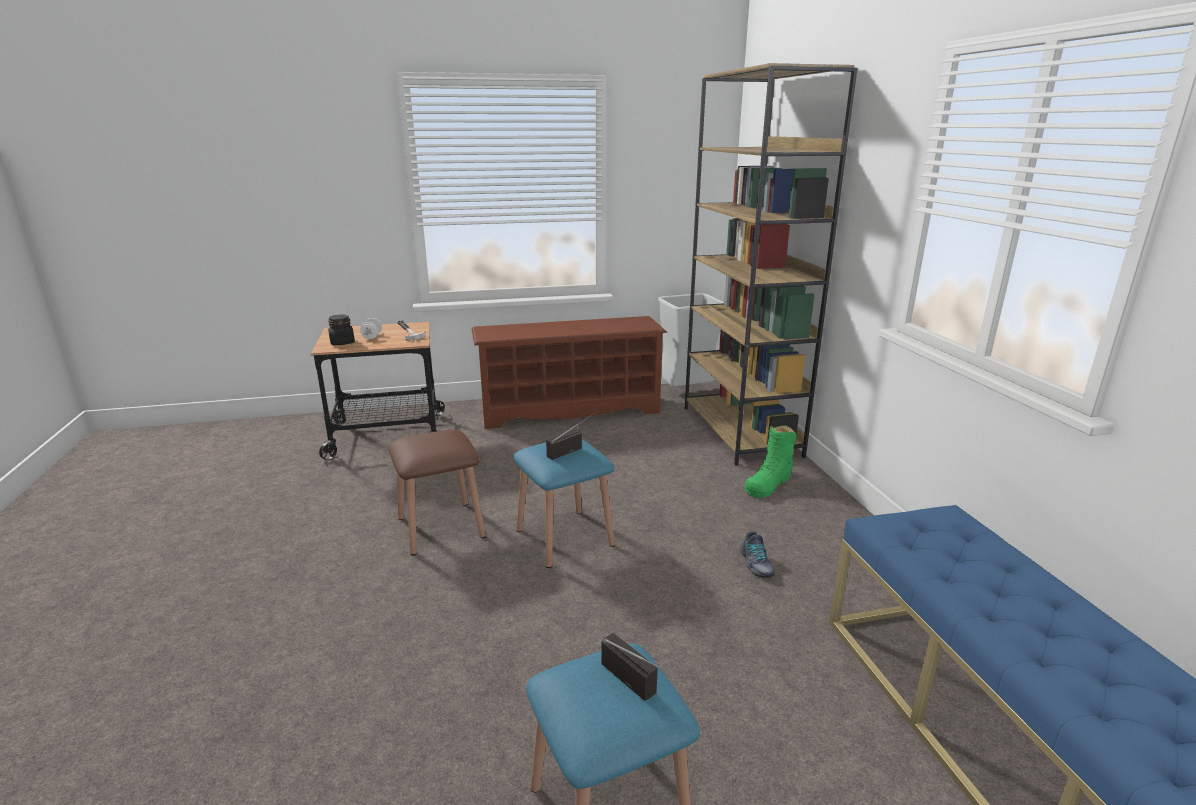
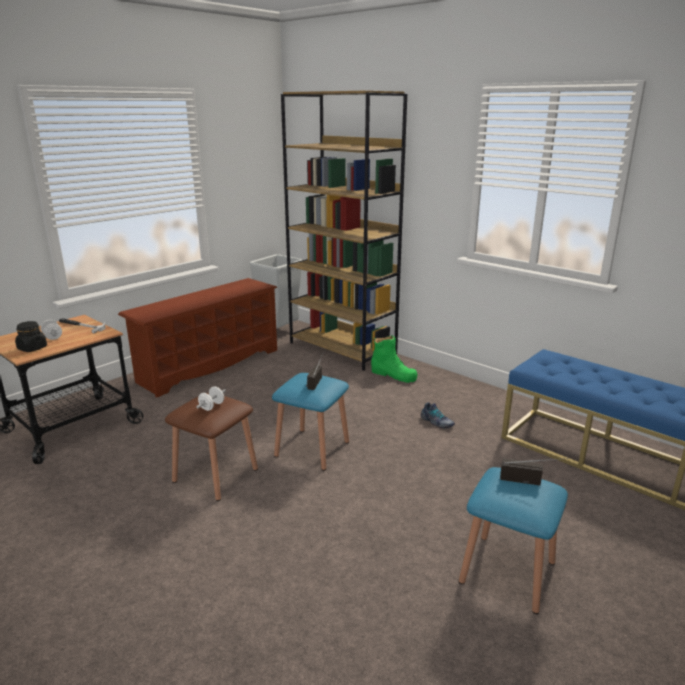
camera: 35 degrees left, 0 degrees up
(431, 444) = (212, 406): none -> white dumbbell
(768, 483) = (393, 375): green boot -> green boot turned 60 degrees counterclockwise

